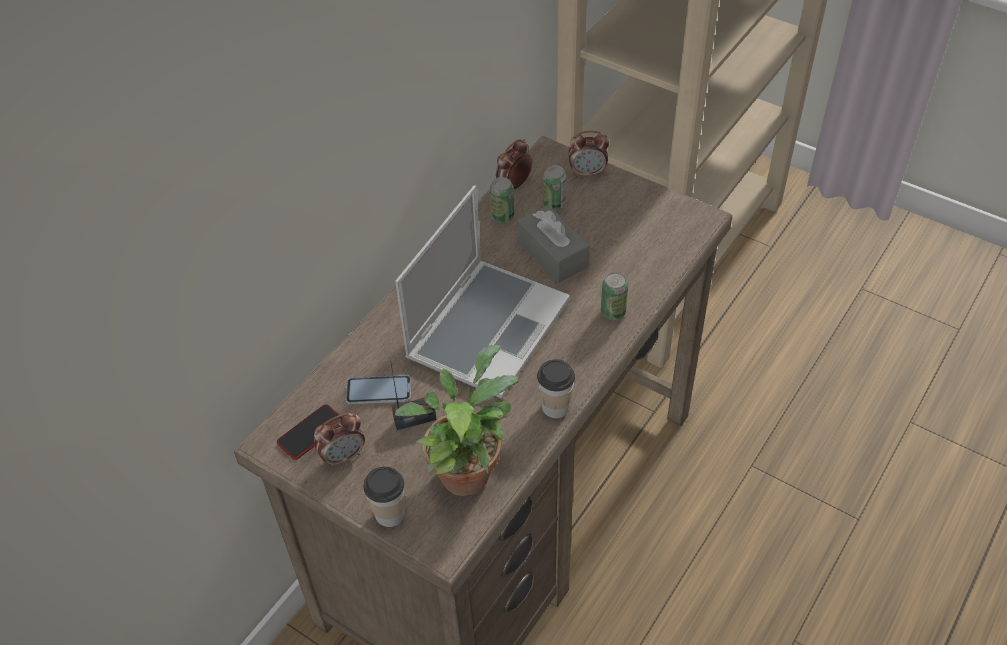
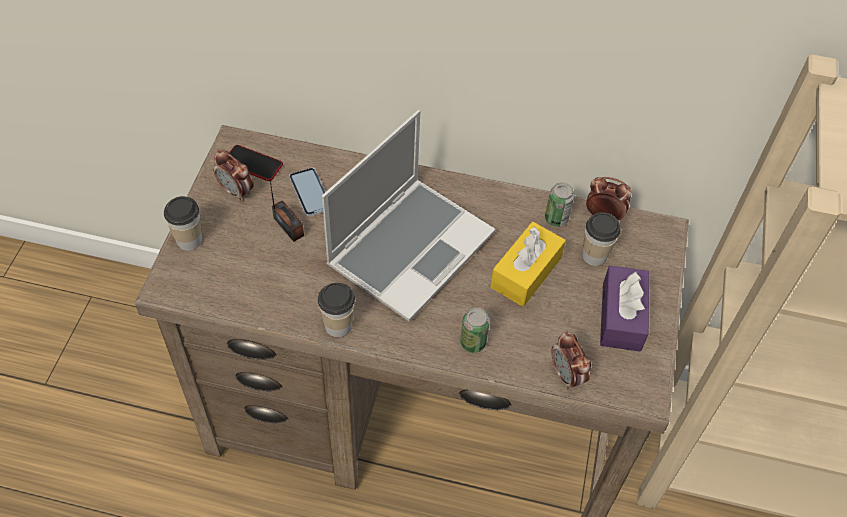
camera: 65 degrees right, 5 degrees up
(465, 469) = (248, 278): potted plant -> none
(487, 327) = (410, 247): laptop -> laptop turned 60 degrees counterclockwise
(552, 254) = (525, 272): grey tissue box -> yellow tissue box
(554, 204) = (594, 255): can -> cup
(587, 173) = (655, 272): alarm clock -> alarm clock (566, 375)
(624, 208) = (621, 316): none -> purple tissue box

